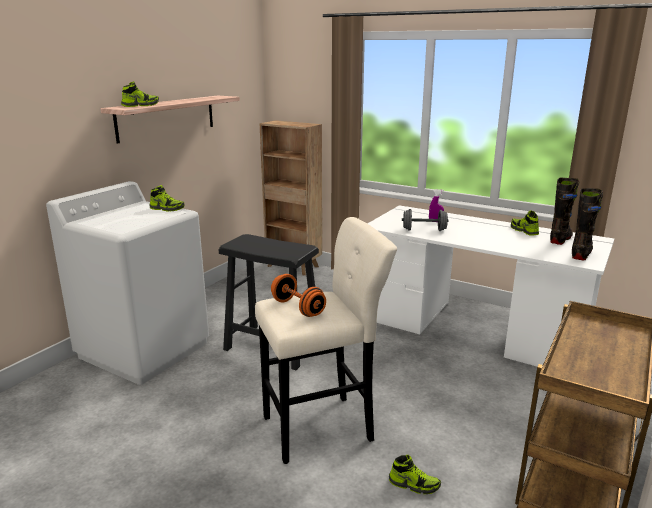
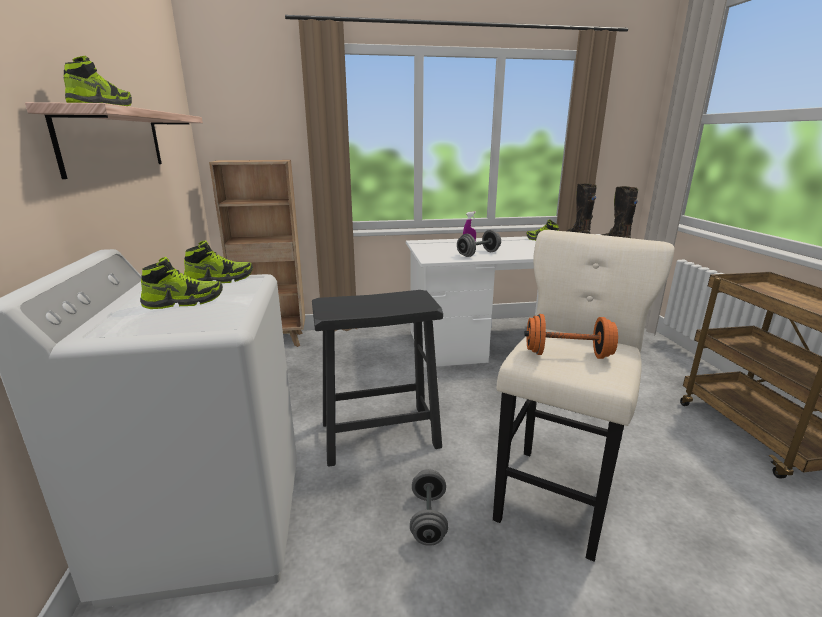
camera: 40 degrees left, 0 degrees up
(234, 398) = (428, 518): none -> grey dumbbell
(414, 484) = (698, 501): shoe -> shoe (184, 302)

